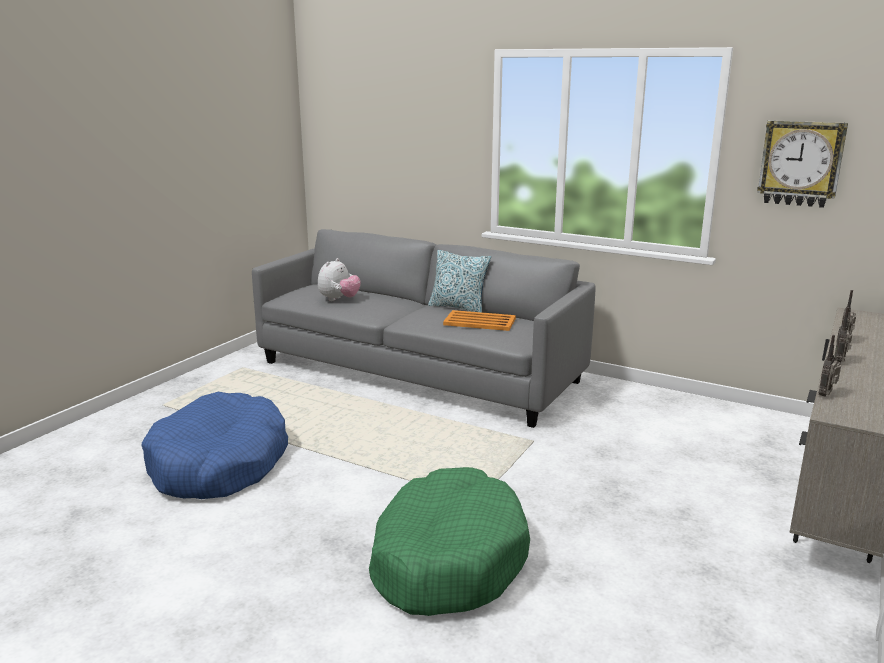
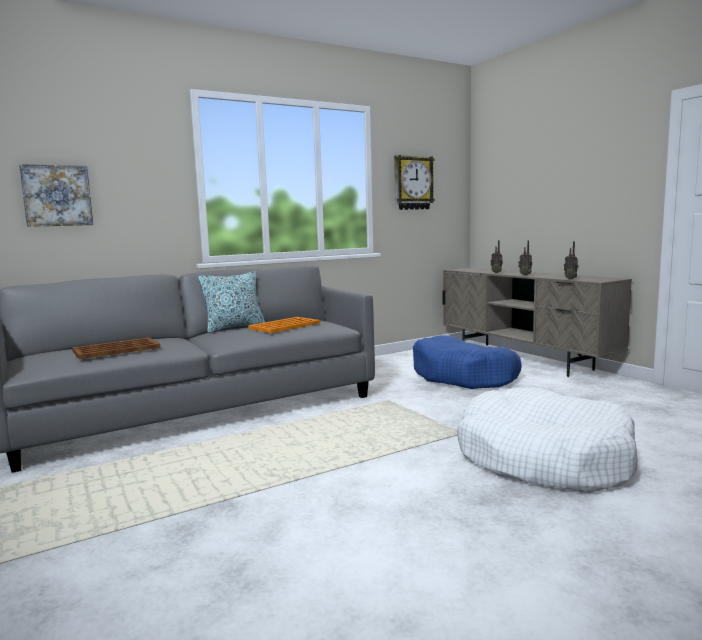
camera: 60 degrees left, 10 degrees down
(219, 464) = (248, 542): blue dog bed -> blue dog bed (464, 377)
(339, 299) = (115, 349): plush toy -> brown tray
(383, 155) = (57, 195): none -> picture
(447, 559) = (543, 459): green dog bed -> white dog bed

